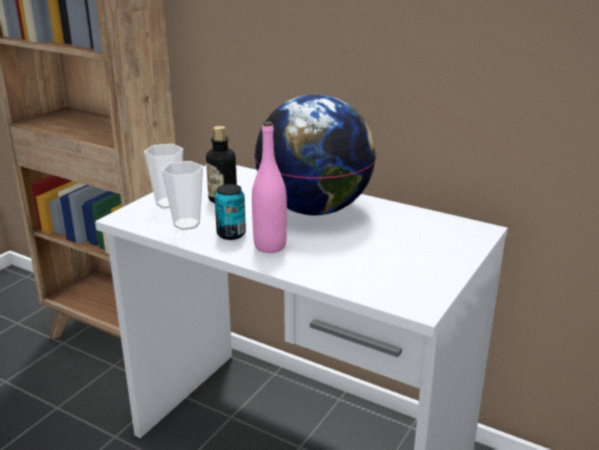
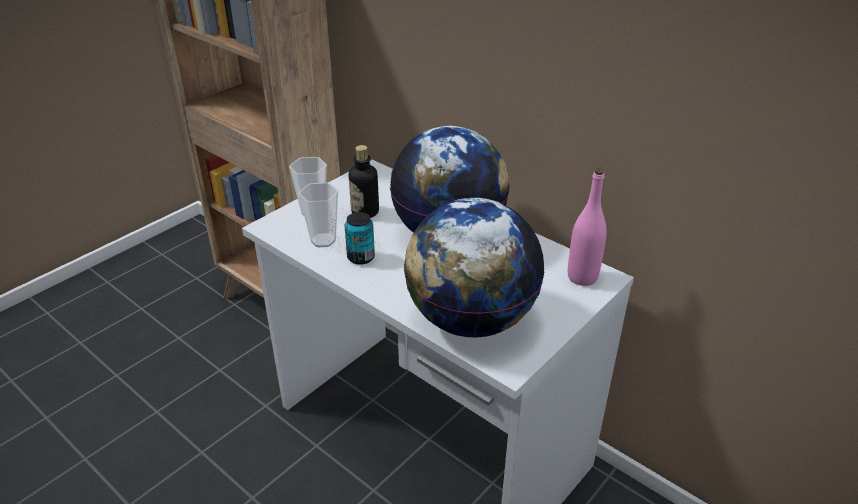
camera: 10 degrees right, 10 degrees up
(270, 246) = (393, 276): pink bottle -> pink bottle (582, 277)
(363, 273) = (470, 319): none -> globe

